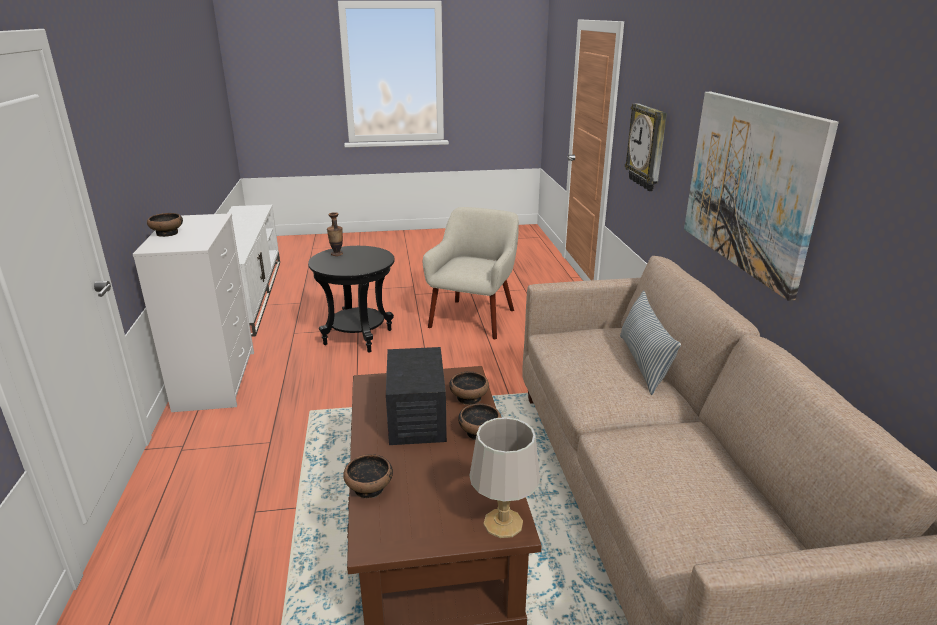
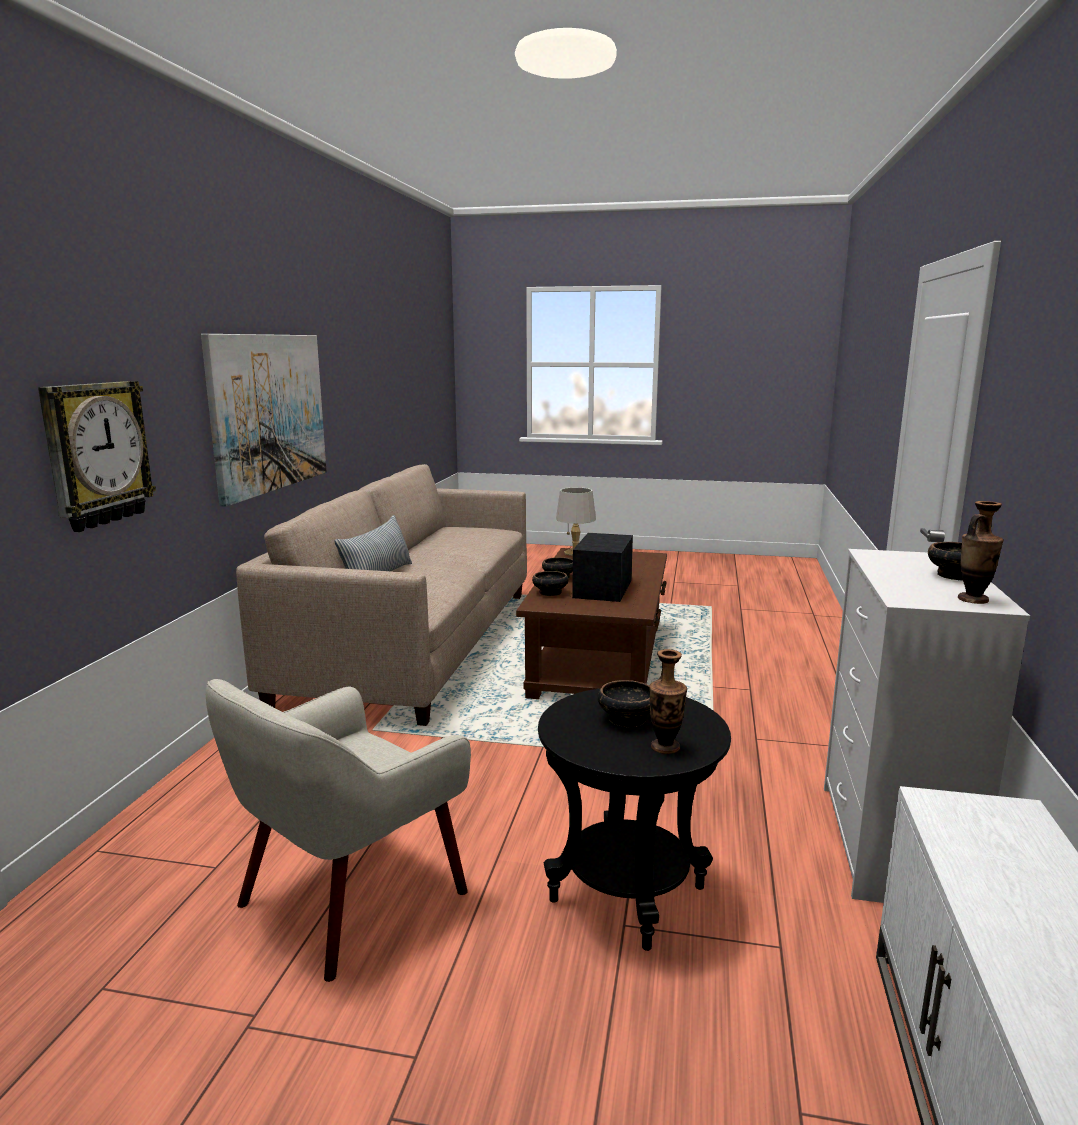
camera: 160 degrees left, 10 degrees down
(183, 219) = (973, 599): none -> vase
(370, 488) = (649, 568): bowl -> bowl (626, 719)

